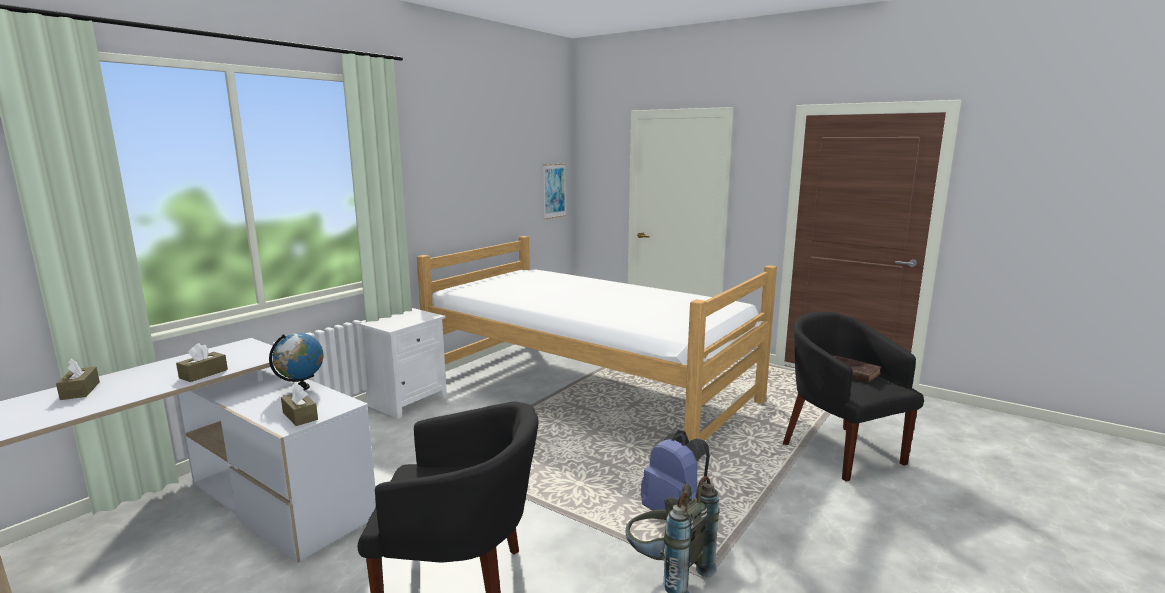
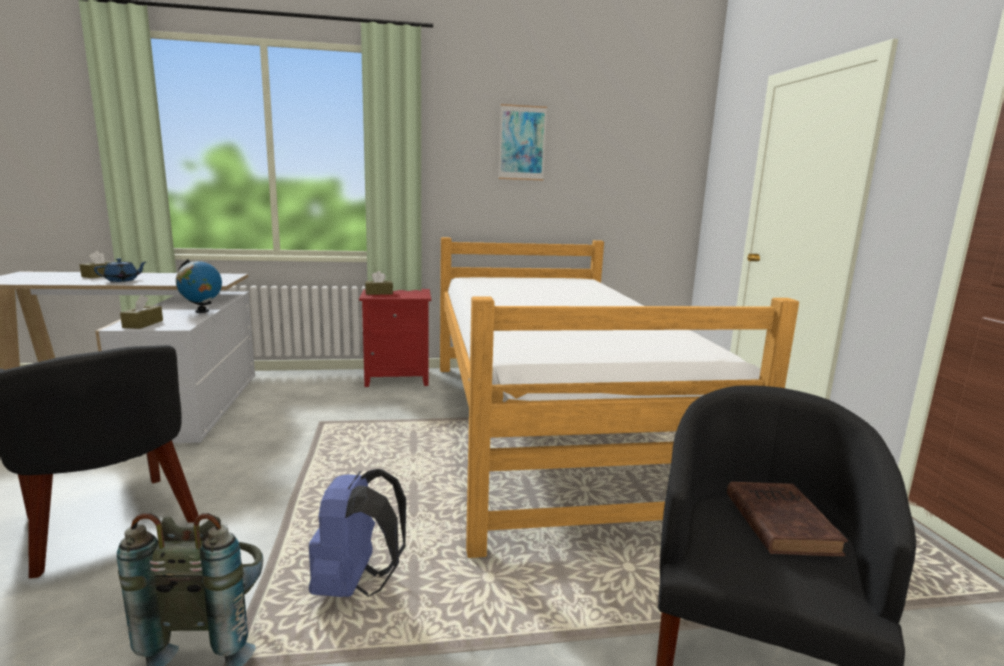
camera: 45 degrees right, 0 degrees up
(147, 385) = (122, 280): none -> blue teapot
(203, 374) = (157, 282): brown tissue box -> brown tissue box (379, 293)
(407, 401) = (398, 377): white nightstand -> red nightstand
(554, 191) = (666, 192): picture -> picture (522, 143)

